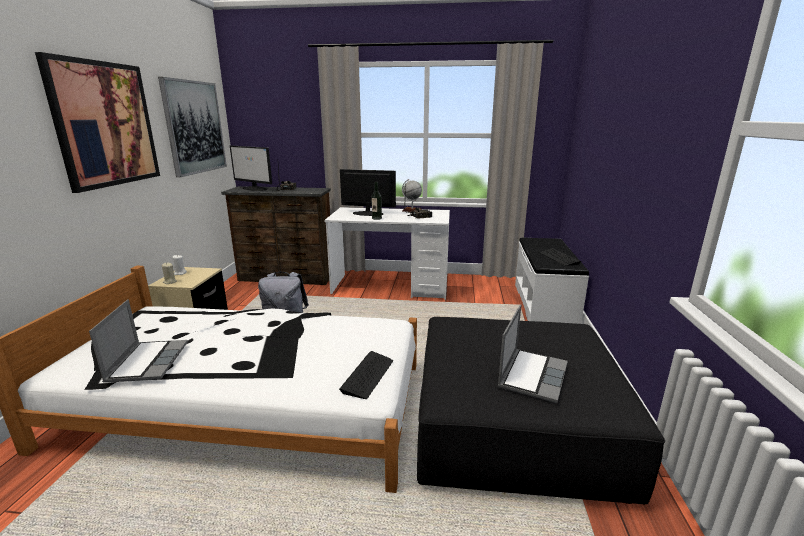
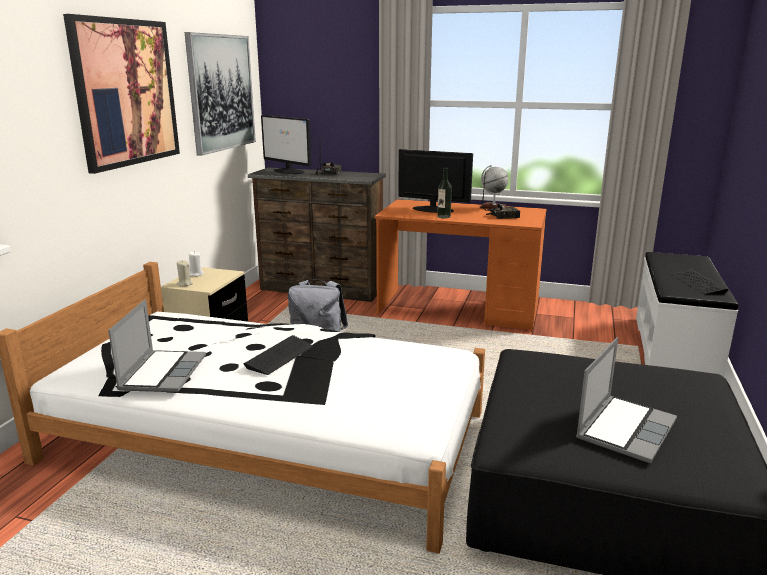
camera: 10 degrees right, 0 degrees up
(368, 375) = (414, 410): keyboard -> keyboard (279, 356)
(391, 287) = (458, 310): white desk -> orange desk

